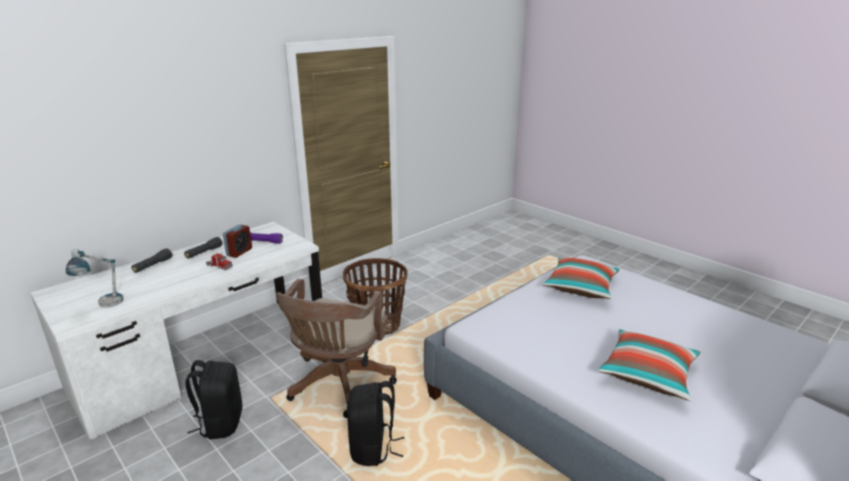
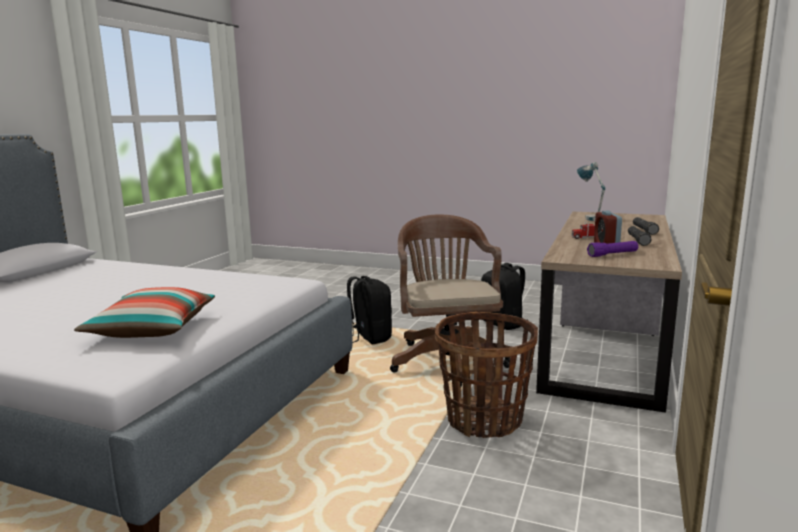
camera: 155 degrees right, 10 degrees down
(204, 358) = (605, 346): white desk -> brown desk
(647, 374) = (122, 282): pillow -> none

